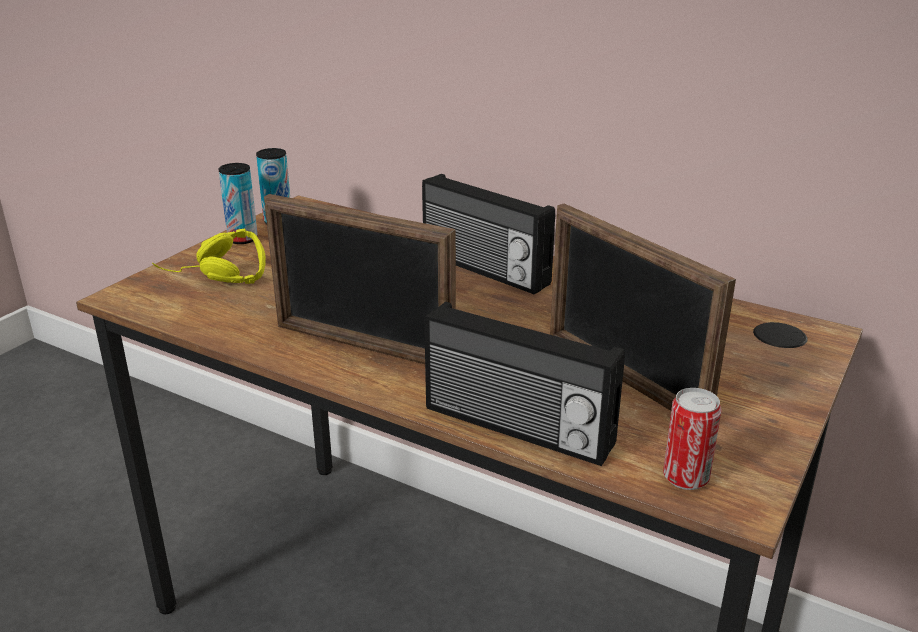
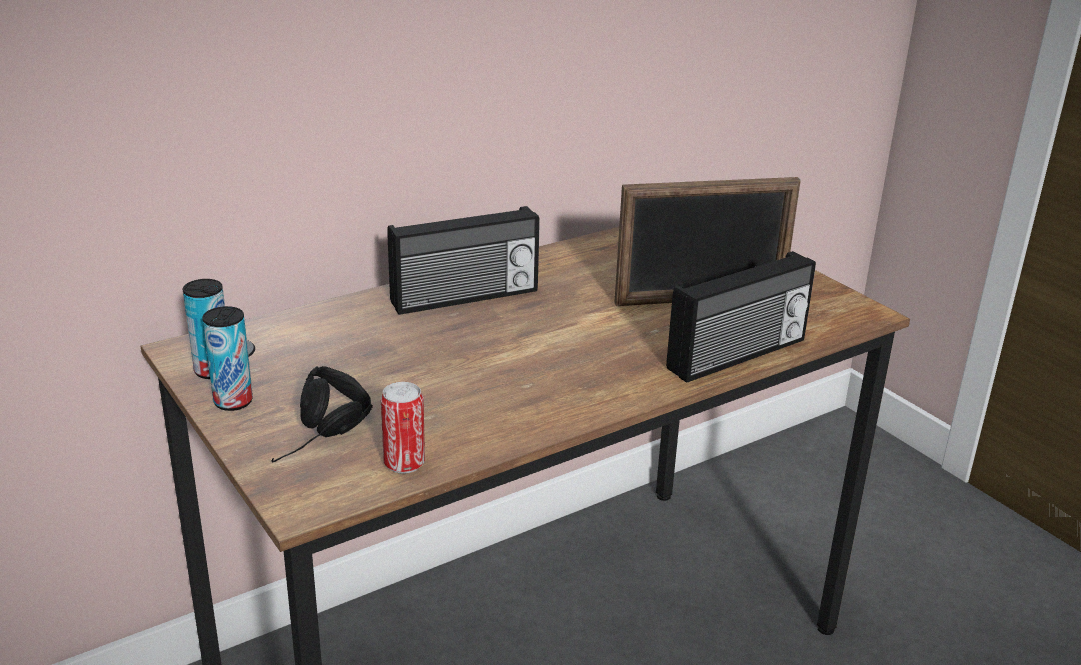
camera: 65 degrees left, 0 degrees up
(211, 280) = (326, 439): yellow headphones -> black headphones
(362, 346) = (561, 386): picture frame -> none
(685, 478) = (831, 318): can -> can (404, 463)

